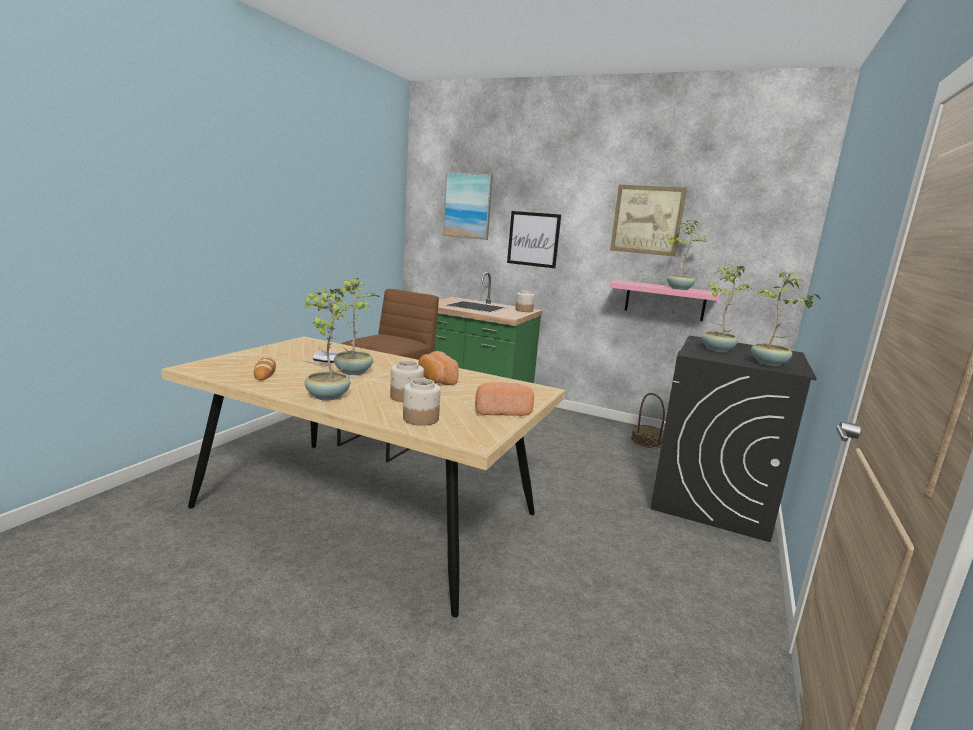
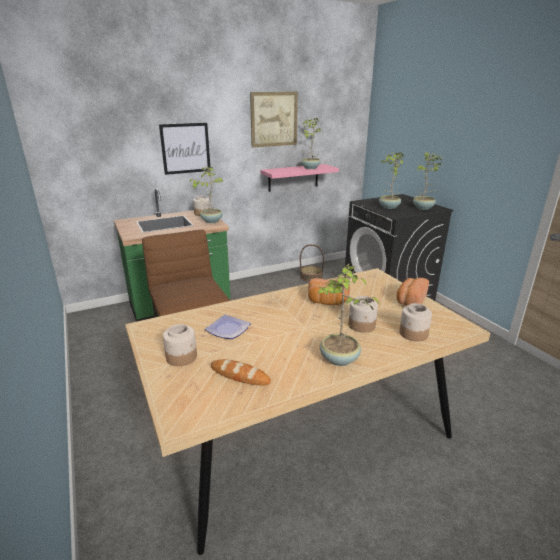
camera: 50 degrees left, 10 degrees up
(274, 355) = (182, 357): none -> jar
(353, 371) = (278, 329): potted plant -> potted plant (211, 221)
(467, 206) = (107, 124): picture -> none

